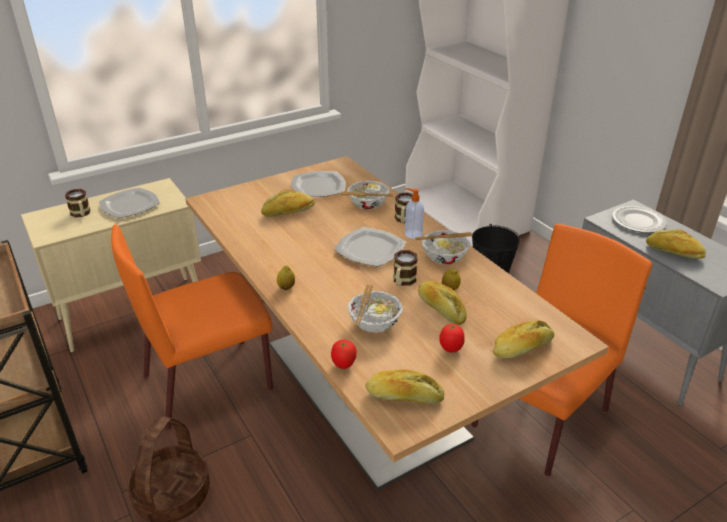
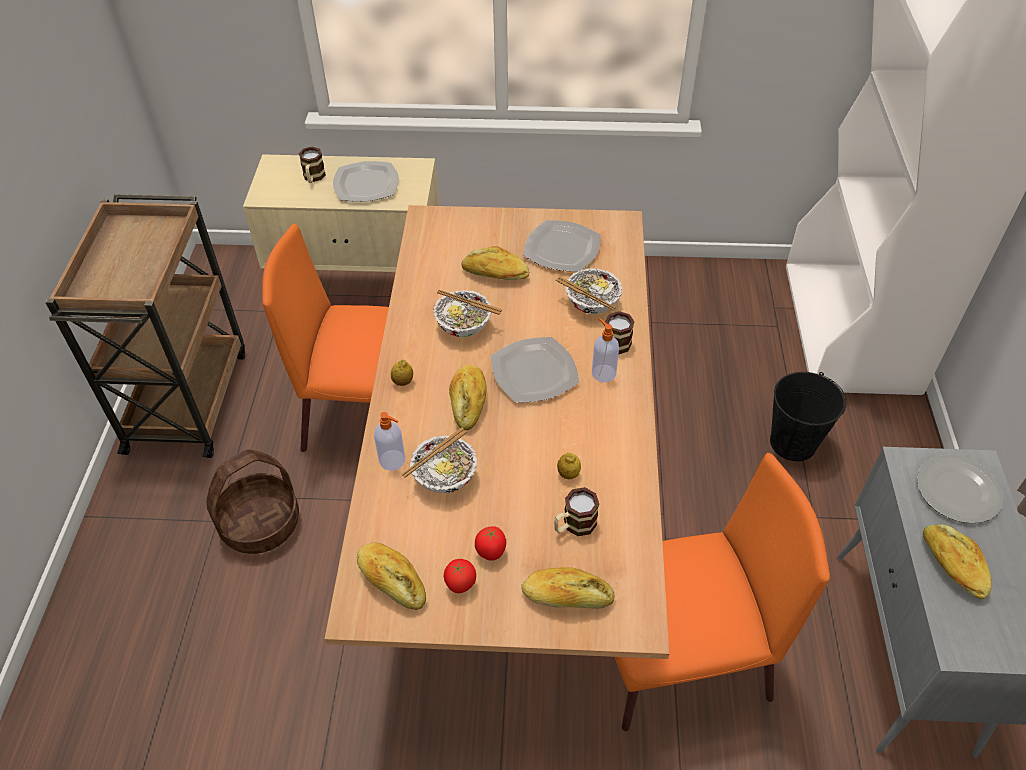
camera: 35 degrees right, 15 degrees up
(328, 331) = (393, 461): none -> soap dispenser
(343, 365) = (371, 510): tomato -> tomato (460, 585)
(402, 281) = (526, 436): mug -> mug (574, 525)
(441, 309) = (531, 495): bread -> bread (468, 402)
(444, 258) = (604, 427): bowl -> bowl (464, 326)

